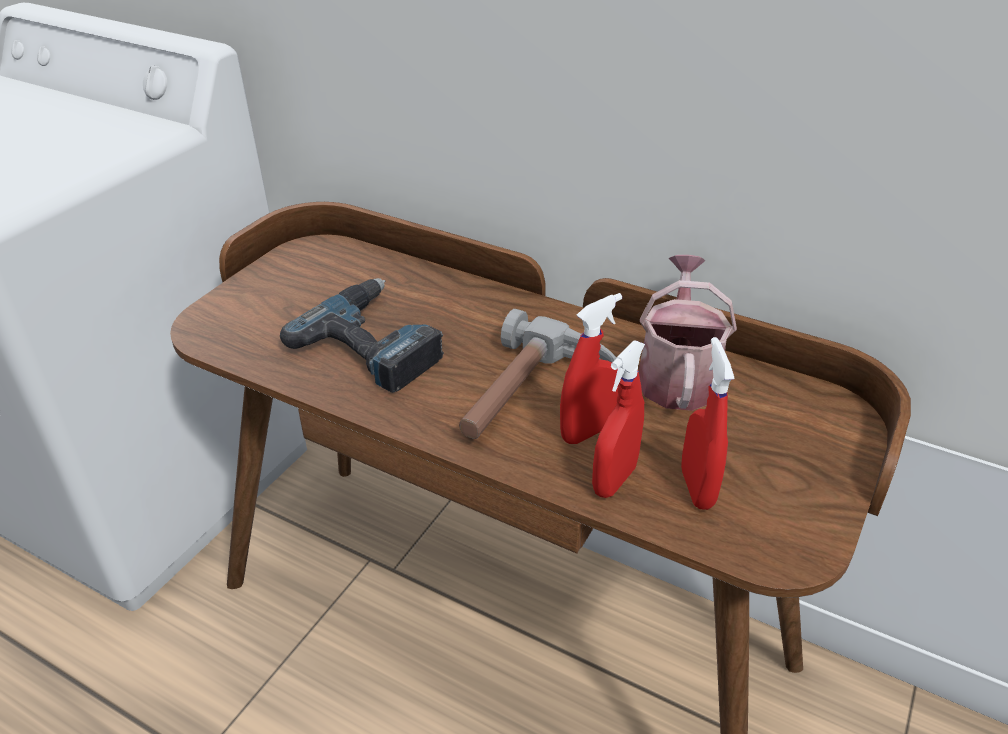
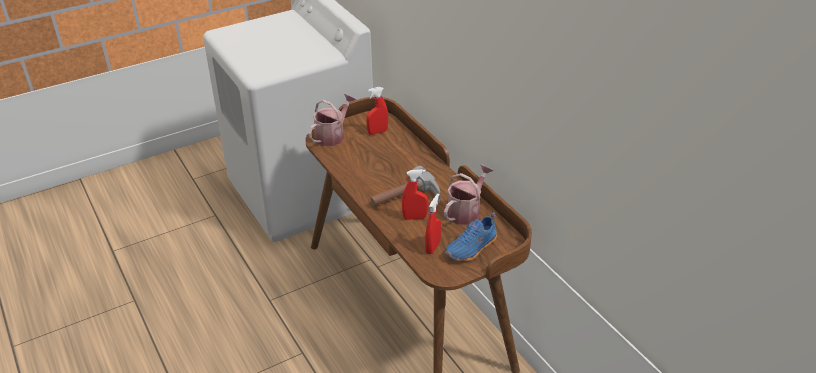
camera: 30 degrees right, 0 degrees up
(238, 314) = (332, 135): none -> watering can
(376, 343) = (371, 162): power drill -> none
(614, 480) = (408, 235): red spray bottle -> red spray bottle (377, 132)
(778, 454) = (472, 248): none -> blue shoe

